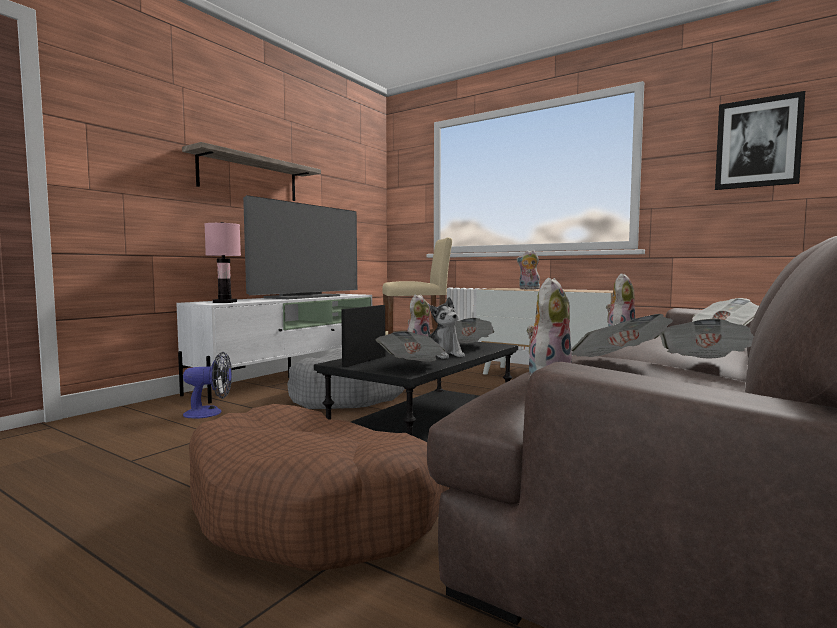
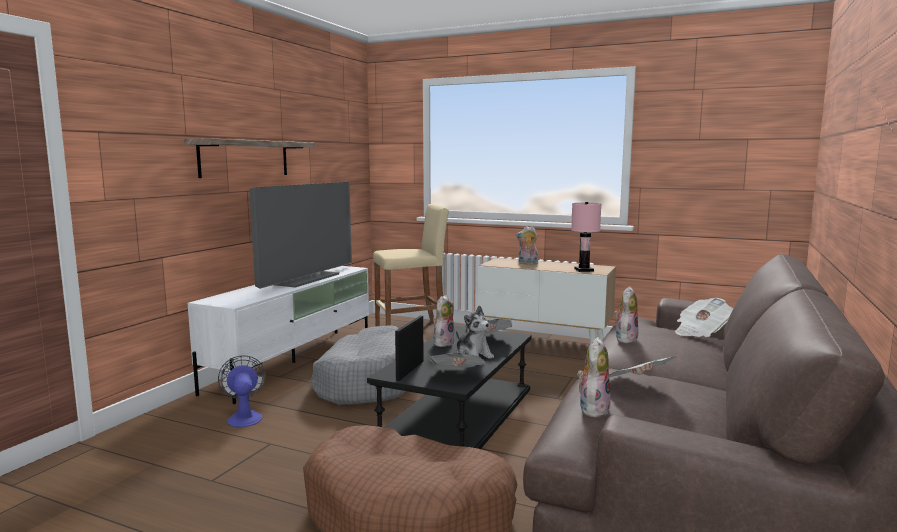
camera: 10 degrees left, 5 degrees up
(210, 413) = (244, 417): fan -> fan turned 90 degrees counterclockwise
(224, 302) = (239, 300): pink table lamp -> pink table lamp (583, 270)
(704, 364) = (694, 375): newspaper -> none
(757, 143) = (733, 137): picture -> none

